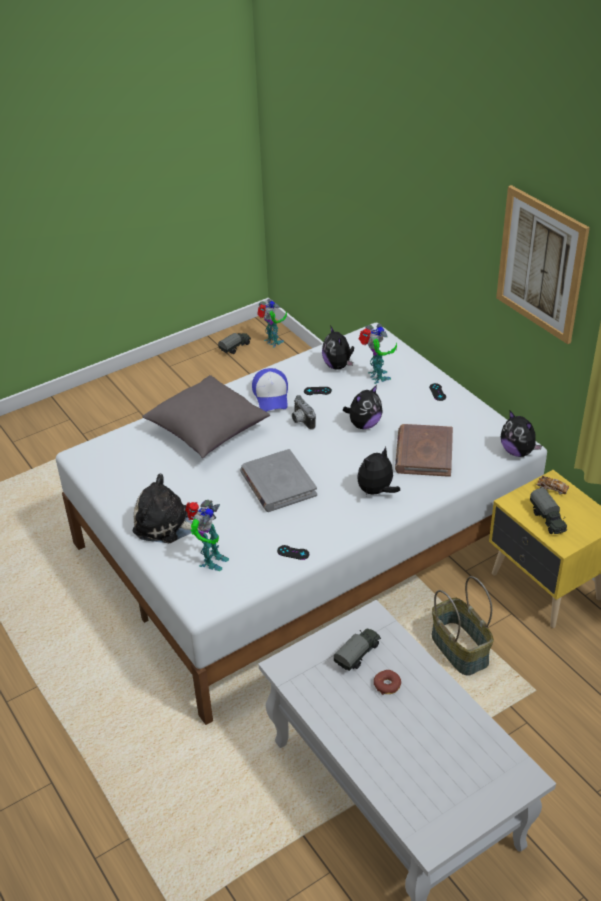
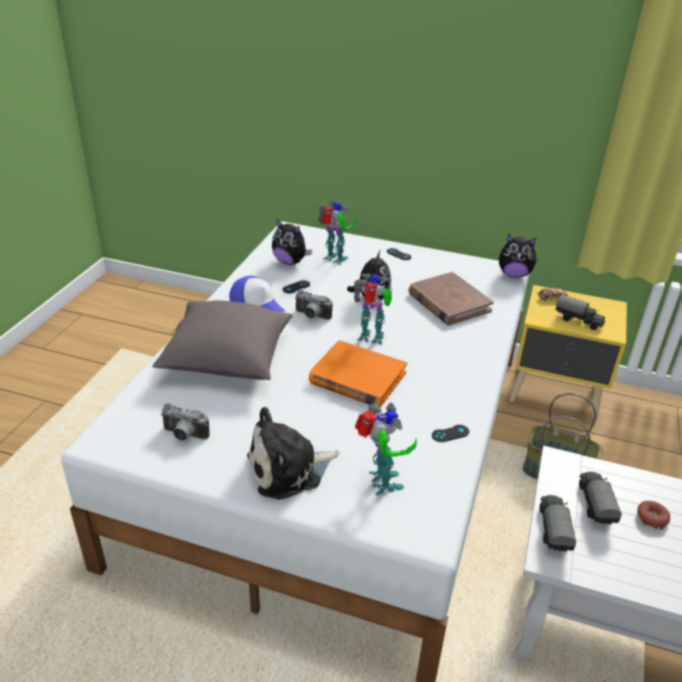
camera: 40 degrees left, 5 degrees down
(129, 473) = (184, 435): none -> camera
(235, 347) = (101, 310): toy truck -> toy truck (553, 529)
(272, 342) = (135, 294): toy robot -> toy robot (372, 339)
(278, 484) = (357, 378): grey book -> orange book
(376, 491) = (451, 347): plush toy -> none
(541, 264) = (511, 79): picture -> none

